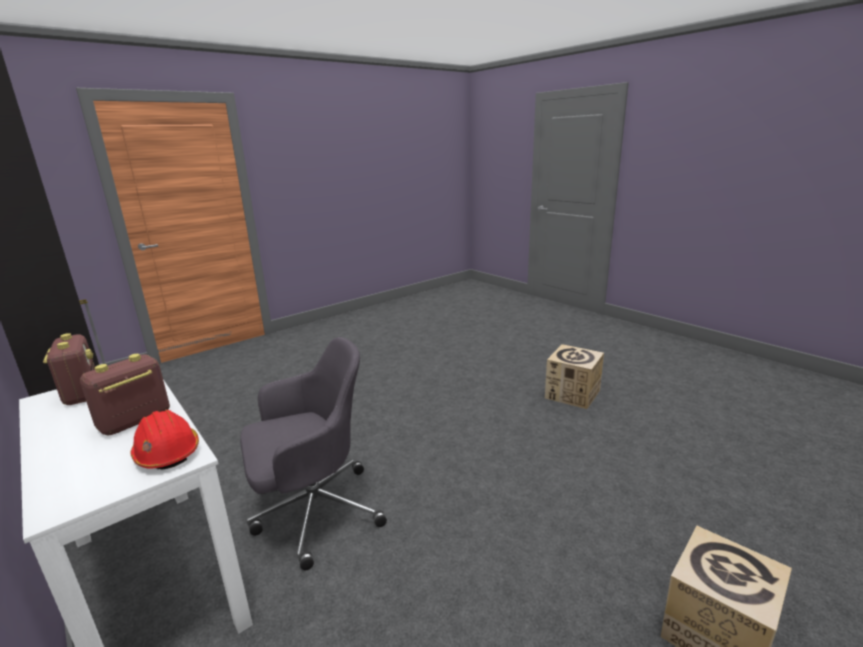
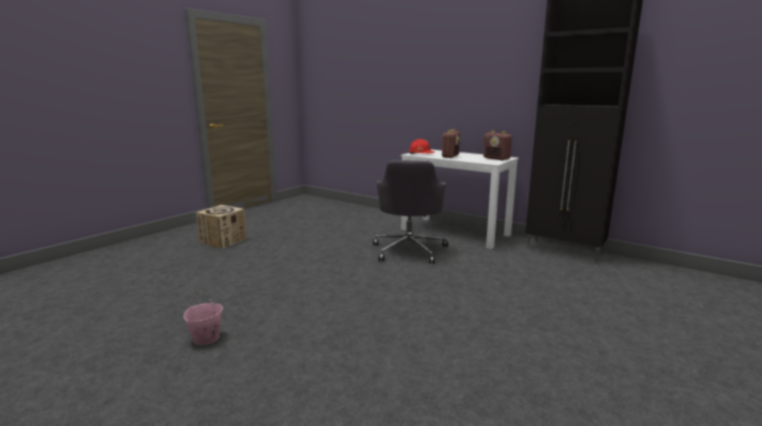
camera: 165 degrees right, 5 degrees down
(314, 511) = (409, 250): grey office chair -> grey office chair turned 45 degrees counterclockwise
(572, 394) = (206, 339): cardboard box -> pink bucket

